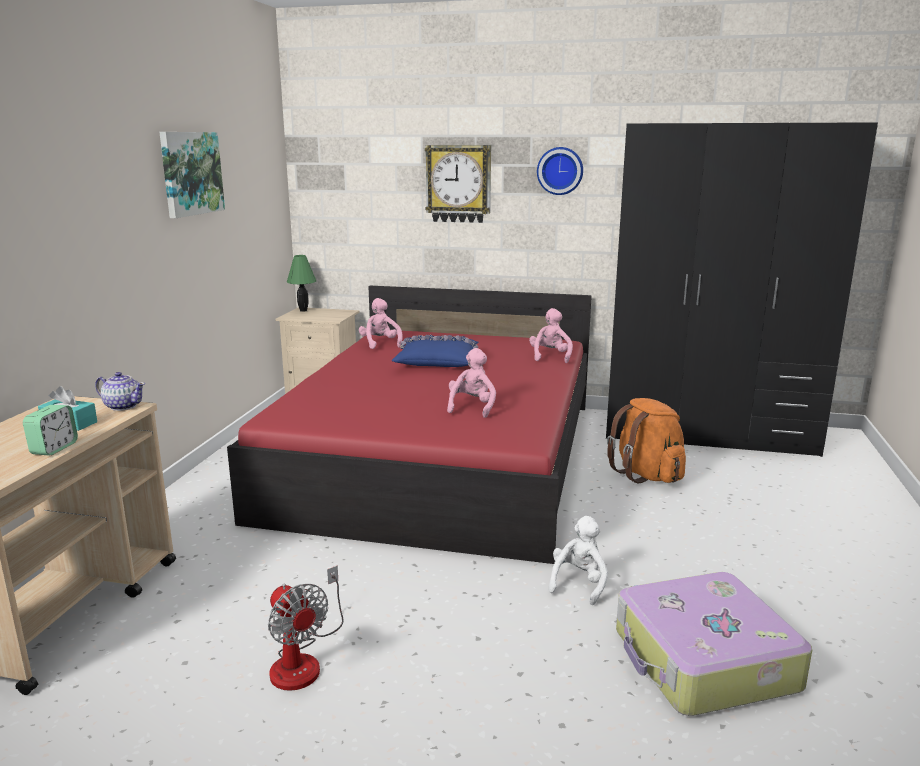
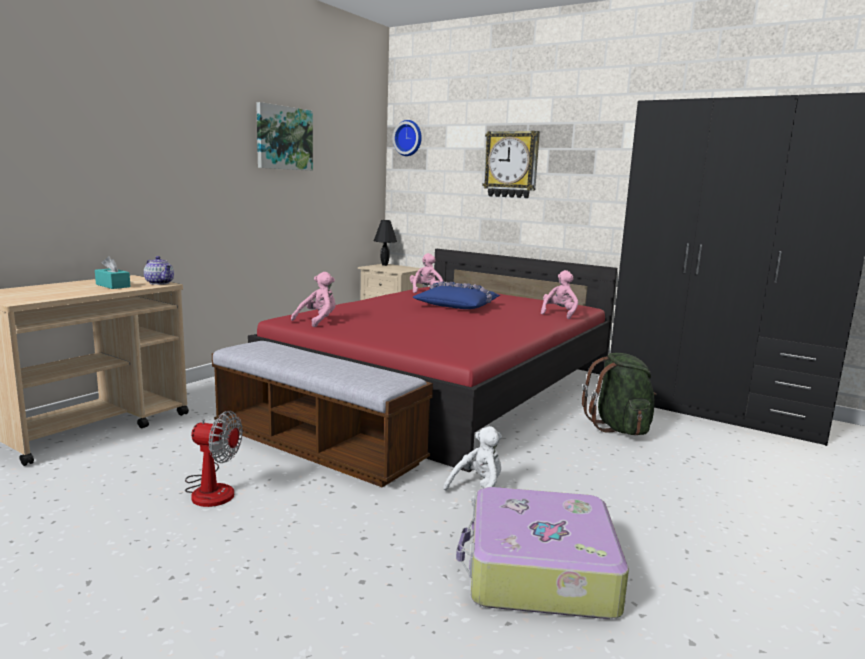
camera: 20 degrees right, 5 degrees down
(54, 448) = (82, 294): alarm clock -> none
(303, 310) = (384, 265): green table lamp -> black table lamp
(303, 660) = (211, 489): fan -> fan turned 60 degrees counterclockwise
(370, 570) = (316, 446): none -> bench
(472, 407) = (446, 333): pink plush toy -> pink plush toy (318, 321)
(560, 171) = (596, 153): wall clock -> wall clock (409, 138)
(646, 475) = (619, 428): orange backpack -> green backpack

